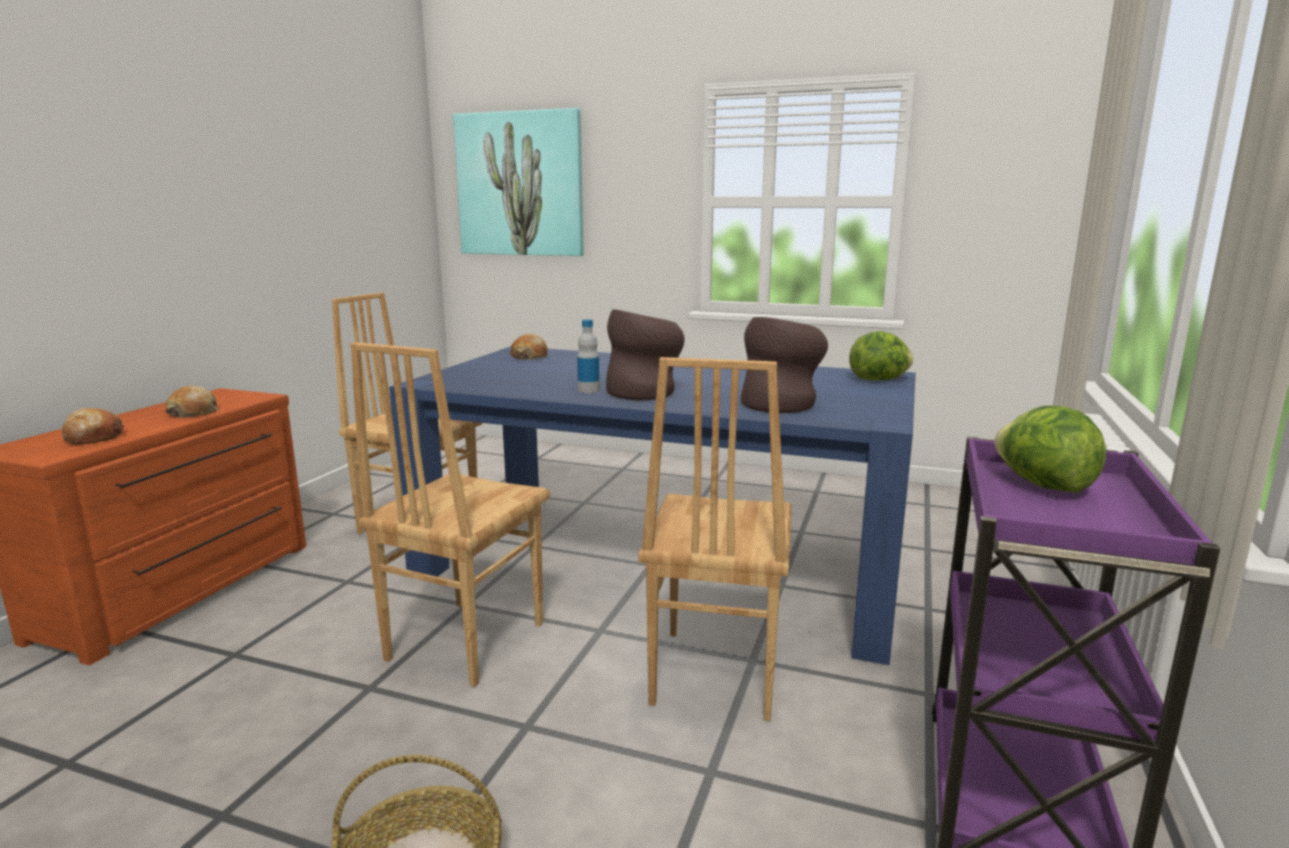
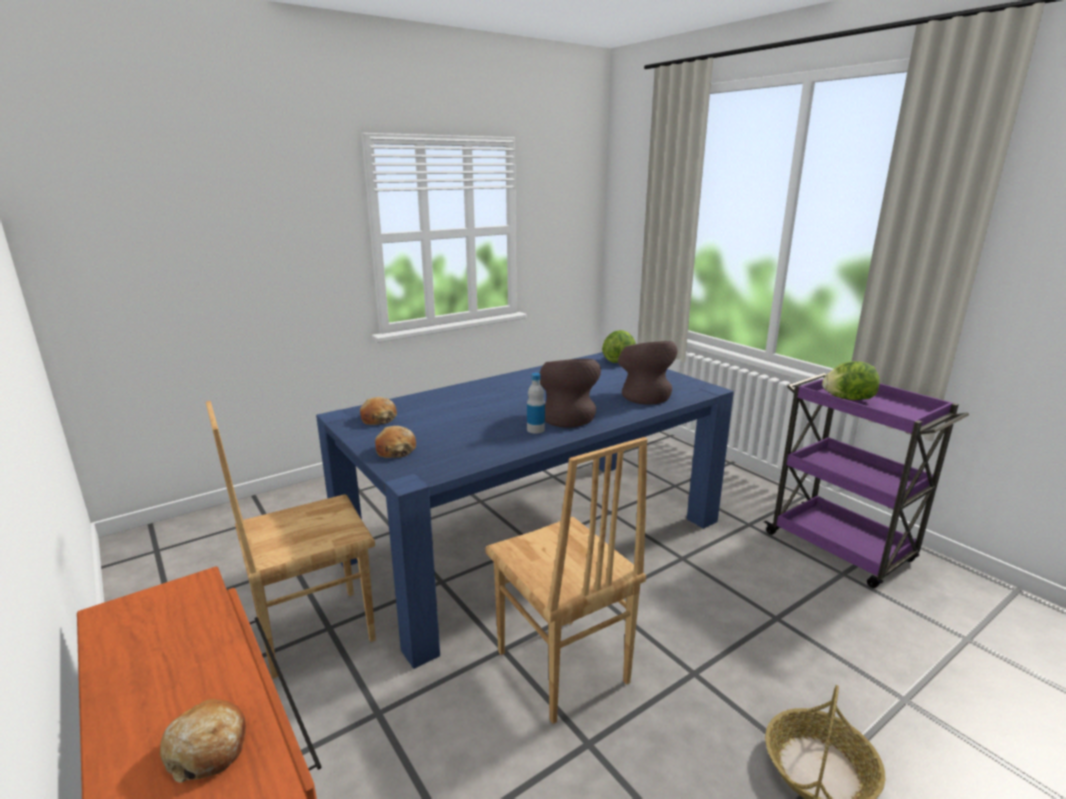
camera: 55 degrees left, 5 degrees up
(193, 412) = (197, 645): bread -> bread (395, 450)
(520, 184) = (160, 232): picture -> none
(713, 673) = (686, 577): brown chair -> none

